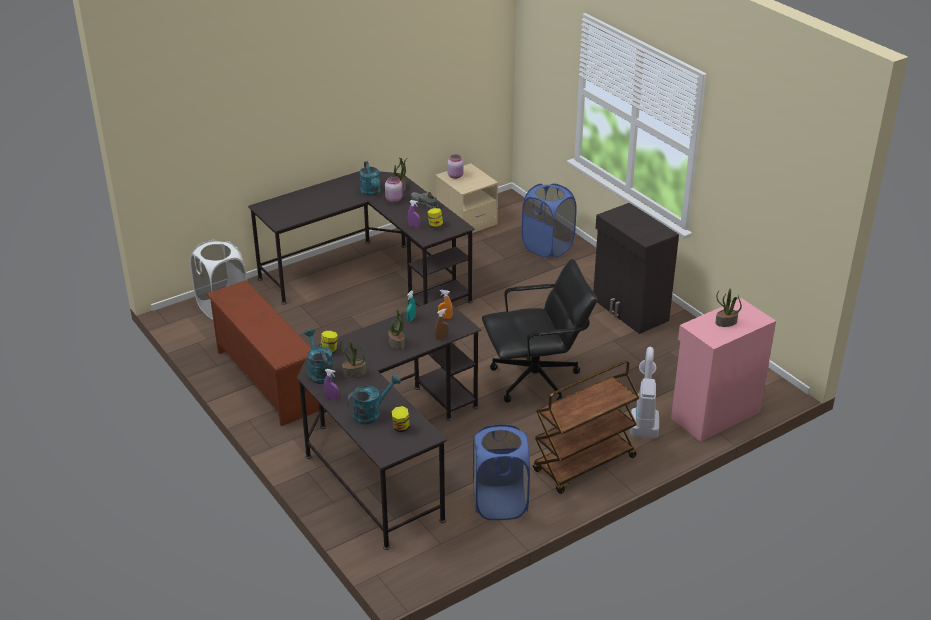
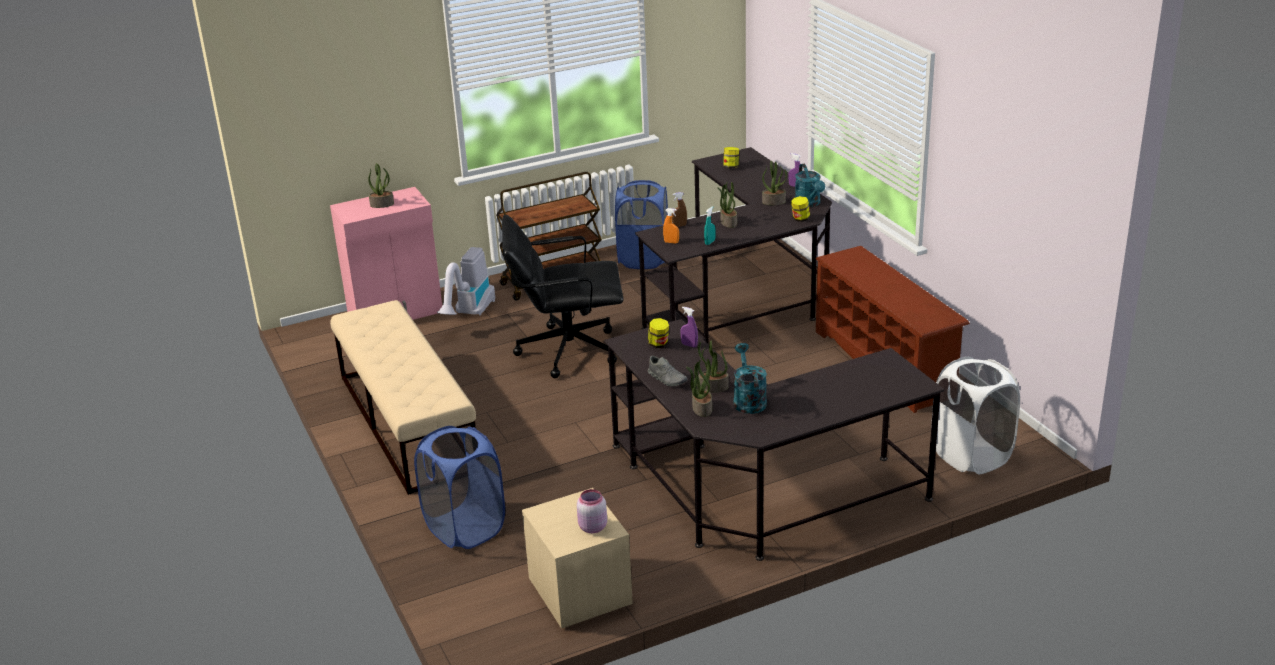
camera: 170 degrees left, 5 degrees down
(371, 413) = (757, 176): turquoise watering can -> none
(394, 199) = (713, 388): pink jar -> potted plant
(629, 310) = (407, 422): black cabinet -> beige bench

